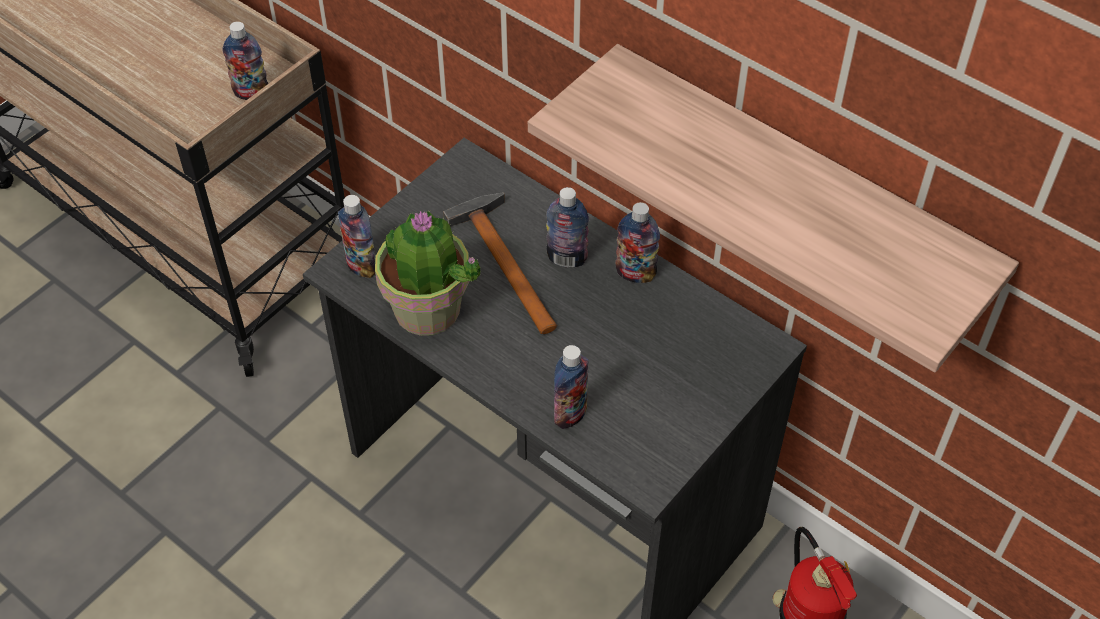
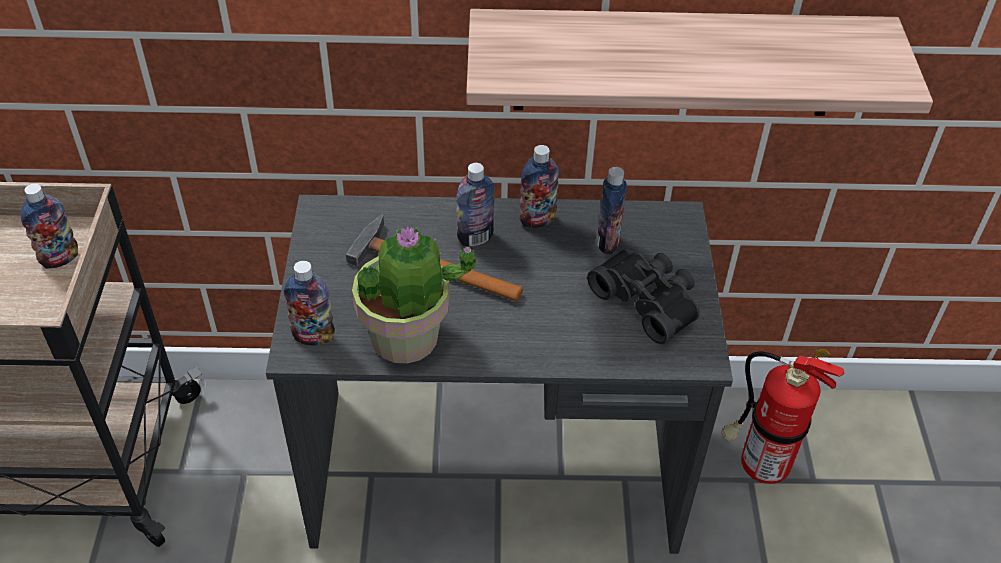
camera: 40 degrees left, 5 degrees down
(570, 414) = (596, 346): bottle -> bottle (607, 242)
(656, 404) = (648, 300): none -> black binoculars

